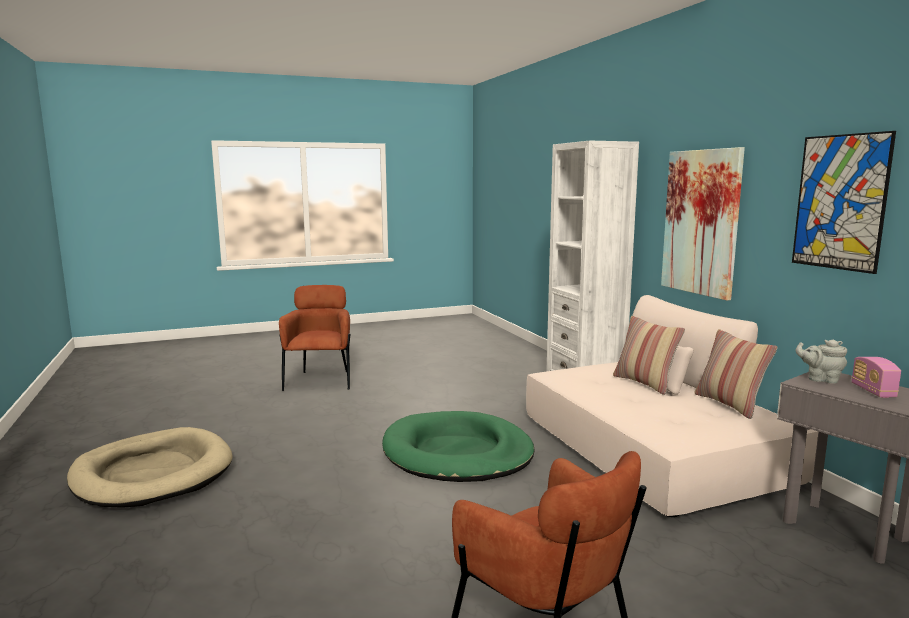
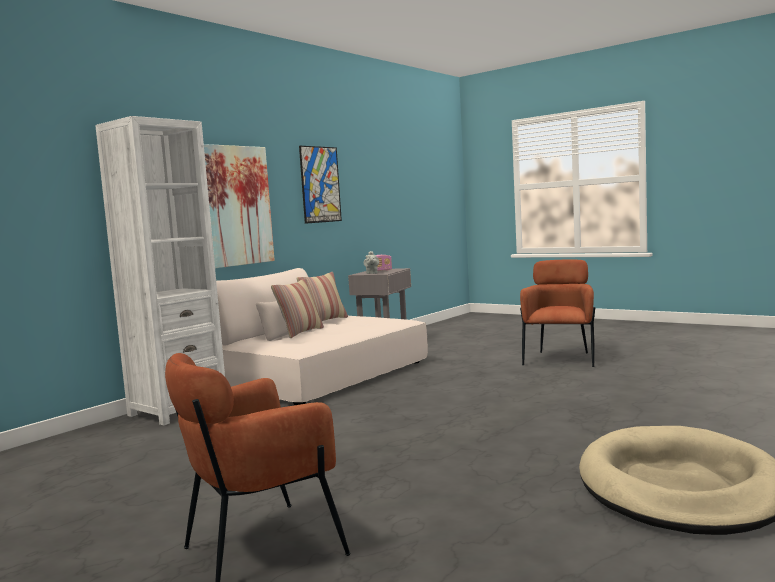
camera: 120 degrees left, 5 degrees down
(457, 453) = (411, 408): green dog bed -> none

